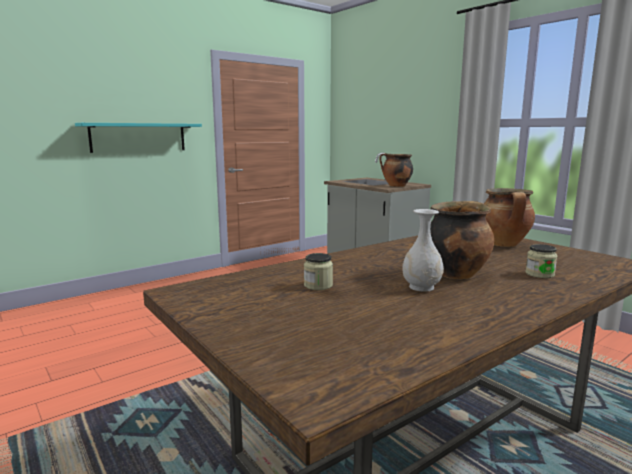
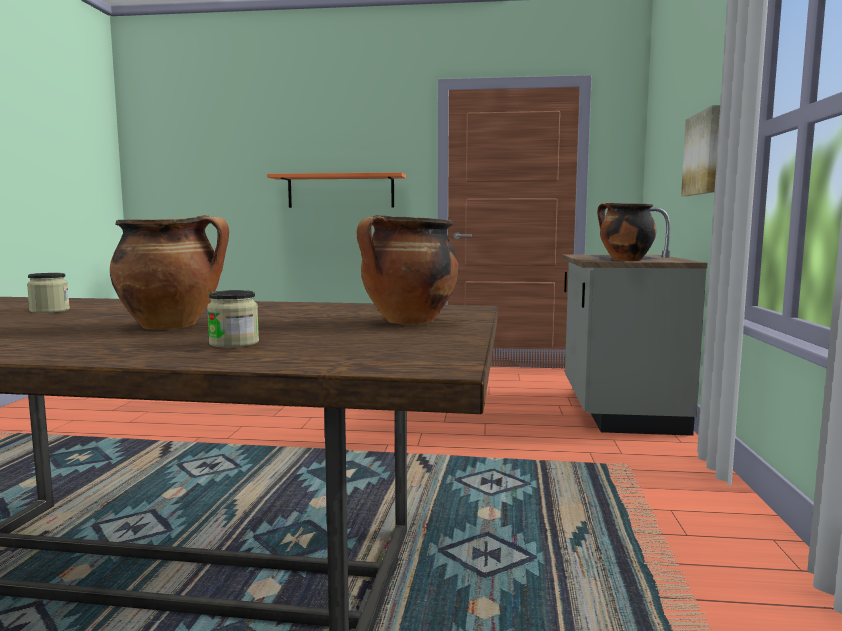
camera: 45 degrees right, 5 degrees down
(138, 137) = (340, 191): turquoise shelf -> orange shelf
(417, 125) = (703, 153): none -> picture
(421, 287) = (84, 325): white vase -> none

